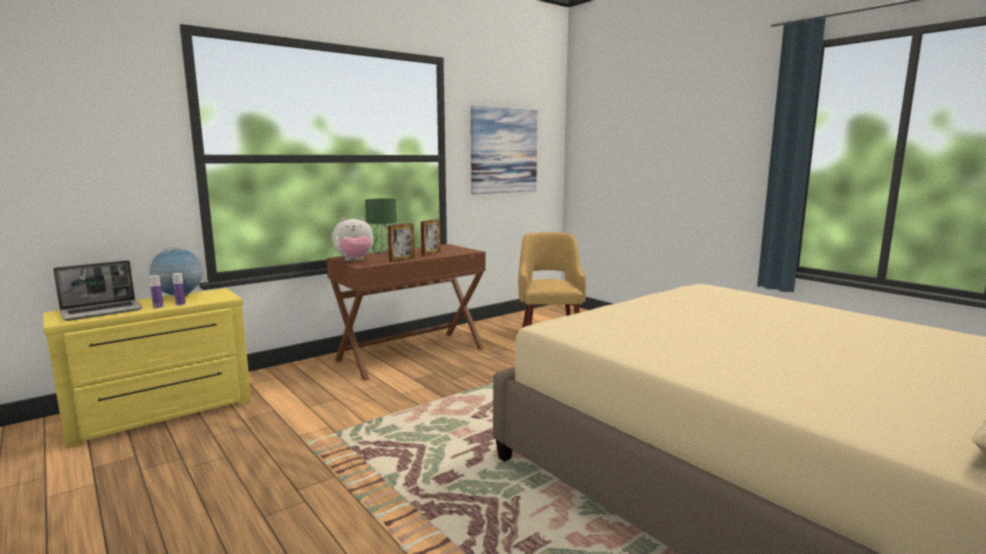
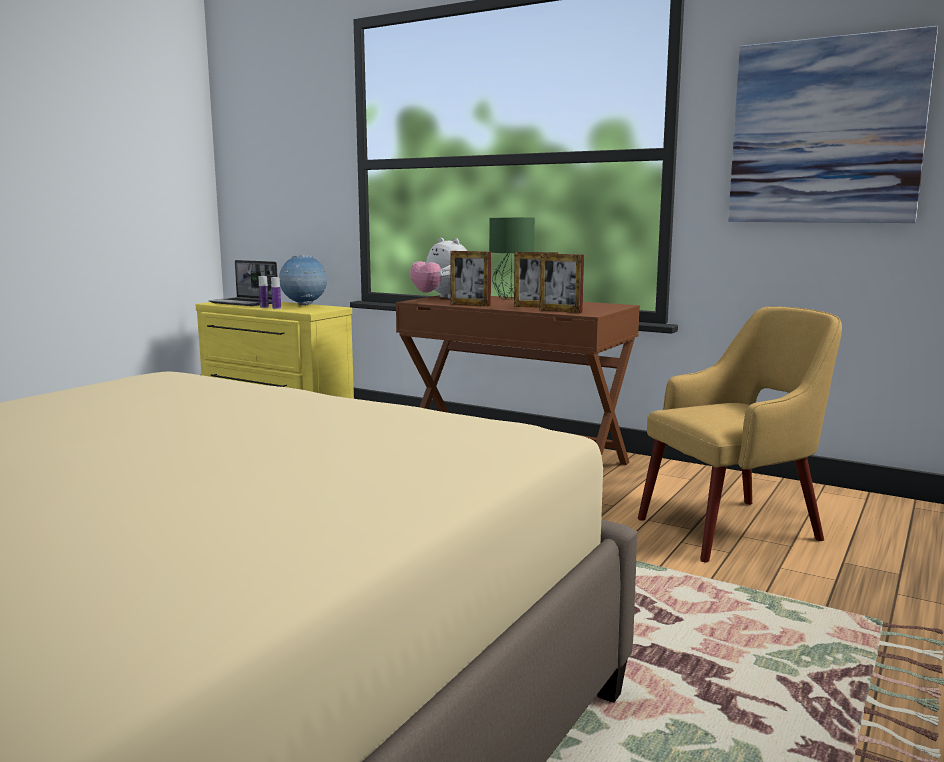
camera: 70 degrees right, 0 degrees up
(455, 252) = (560, 311): none -> picture frame

